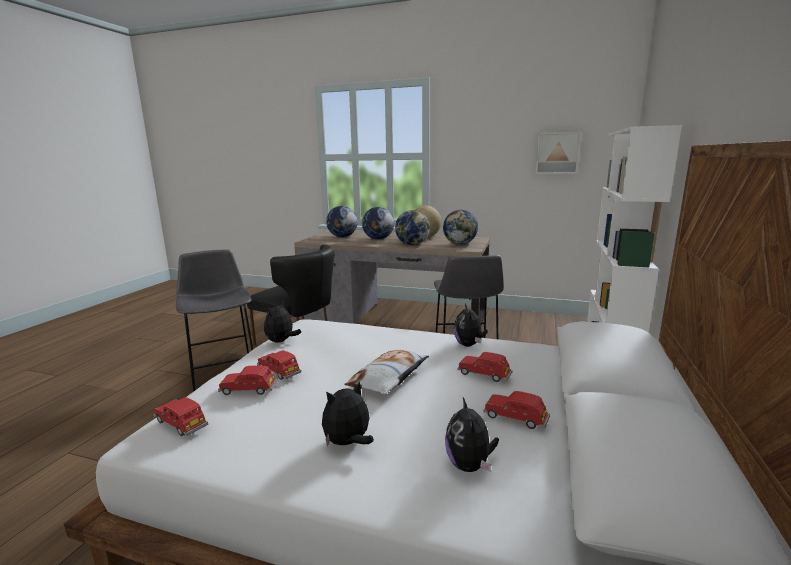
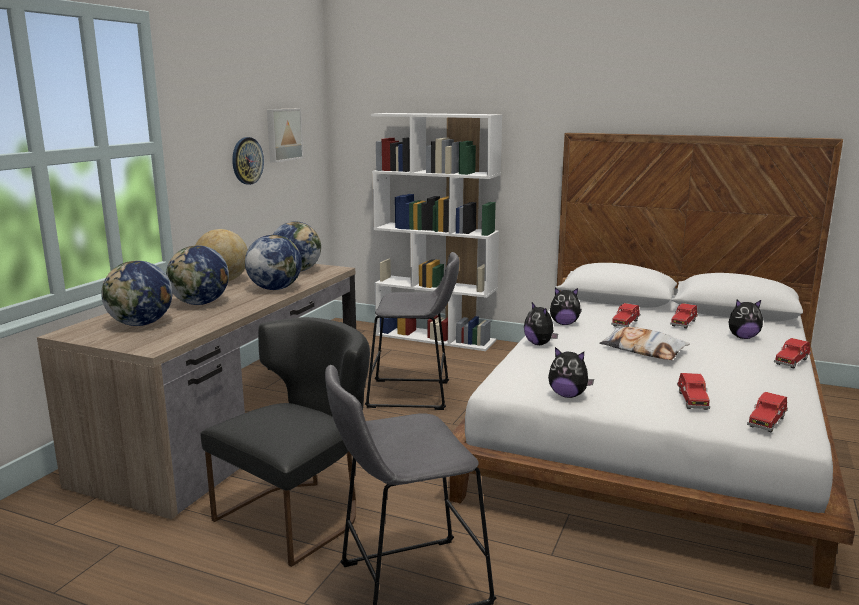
camera: 85 degrees left, 0 degrees up
(279, 372) = (647, 391): red toy car -> red toy car (792, 361)
(348, 443) = (746, 363): plush toy -> plush toy (539, 344)
(507, 170) = (247, 160): none -> wall clock

